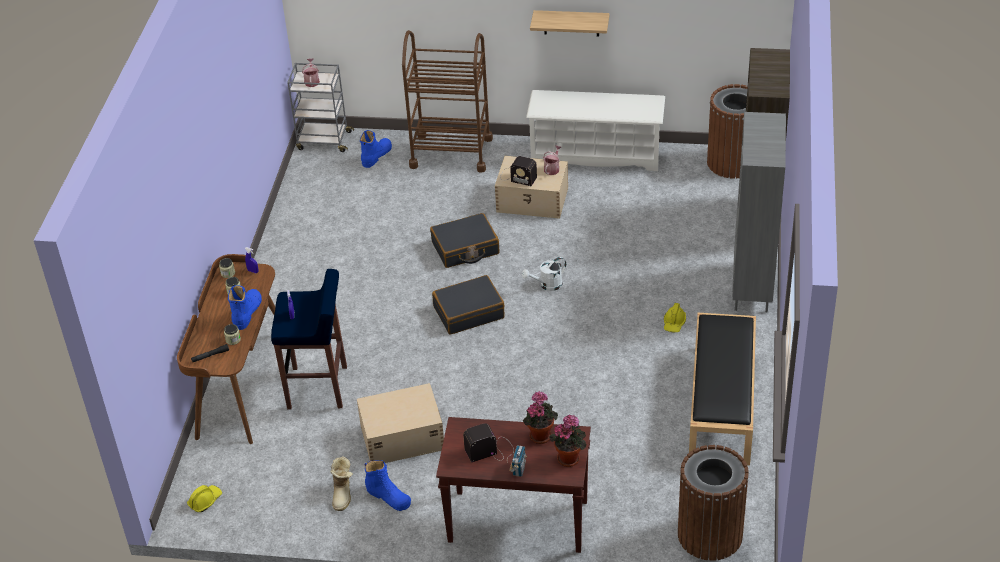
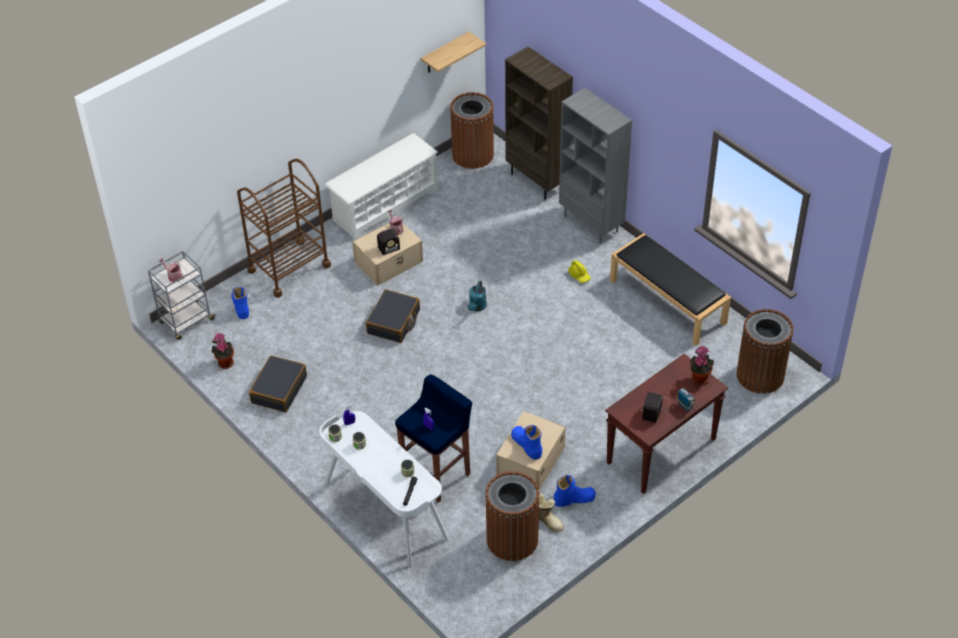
camera: 50 degrees left, 5 degrees up
(205, 501) = (474, 595): yellow hard hat -> none
(241, 383) = (384, 512): brown desk -> white desk
(247, 312) = (388, 450): blue boot -> blue boot (526, 445)
(294, 485) = (512, 539): none -> brown trash can
(468, 312) = (456, 358): black suitcase -> black suitcase (278, 389)
(540, 434) = (666, 378): potted plant -> potted plant (225, 362)
(547, 285) = (477, 307): white watering can -> turquoise watering can
(571, 23) = (345, 114): shelf -> shelf (445, 53)

